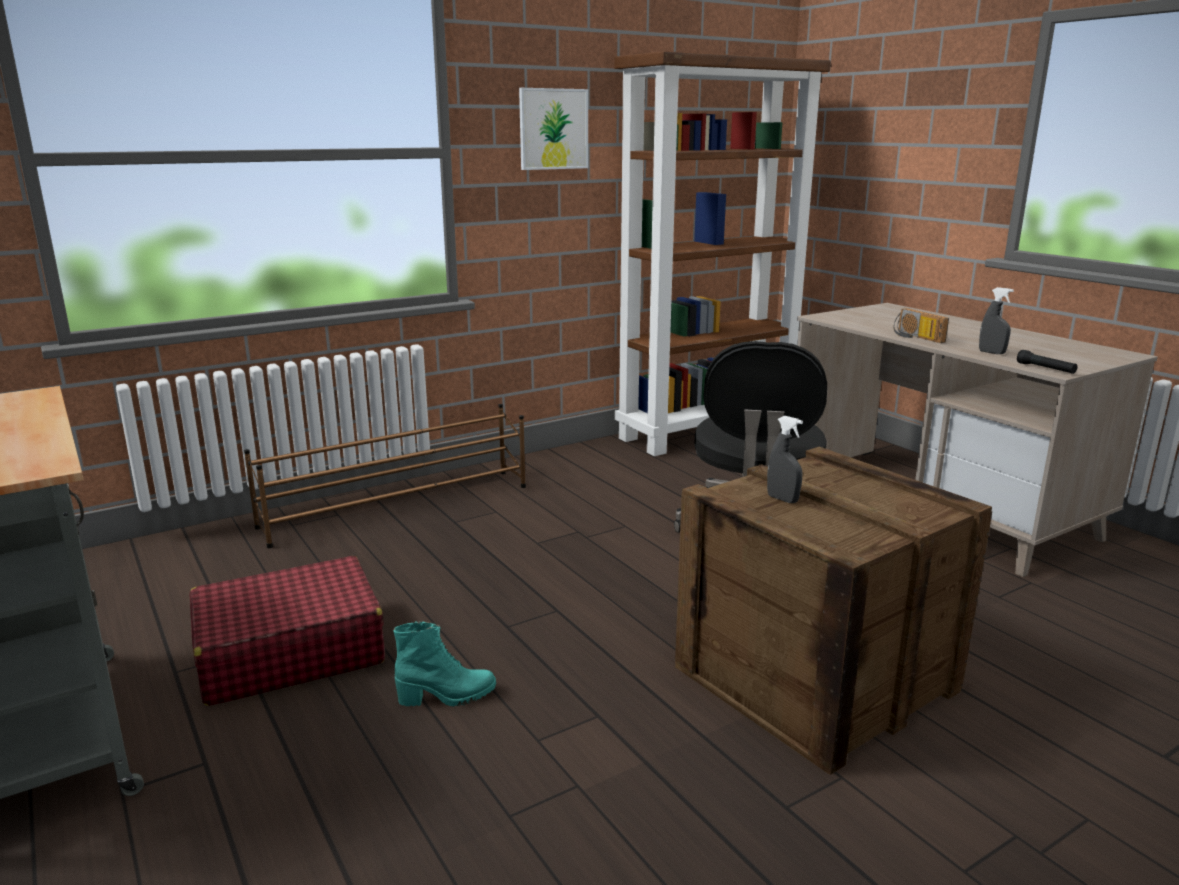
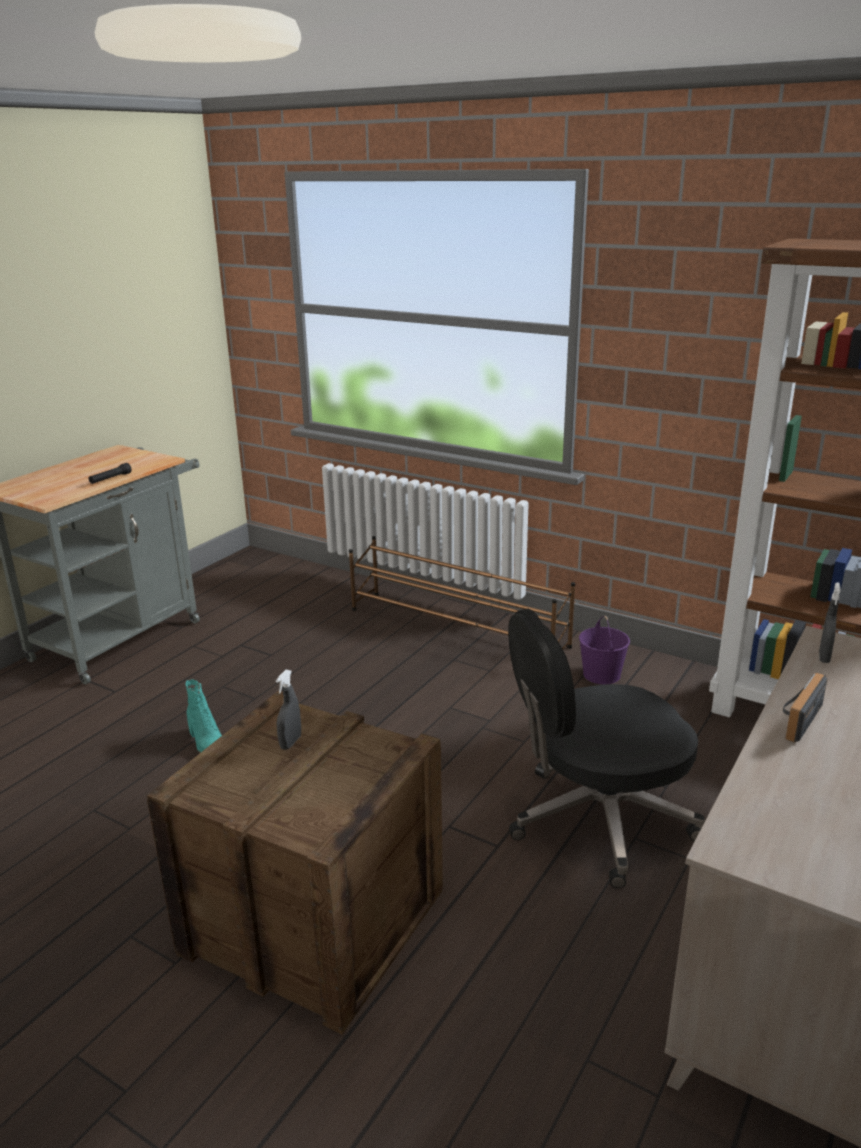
camera: 65 degrees right, 5 degrees up
(289, 651) = (231, 670): red suitcase -> none
(553, 129) = (699, 318): picture -> none
(561, 473) = (602, 675): none -> purple bucket
(991, 352) = (780, 785): grey spray bottle -> grey spray bottle (824, 657)
(1045, 369) = (731, 837): black flashlight -> black flashlight (110, 479)

